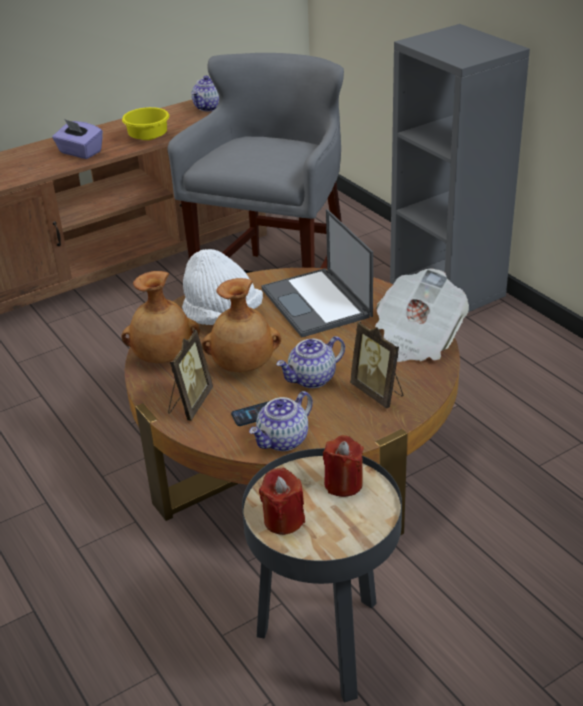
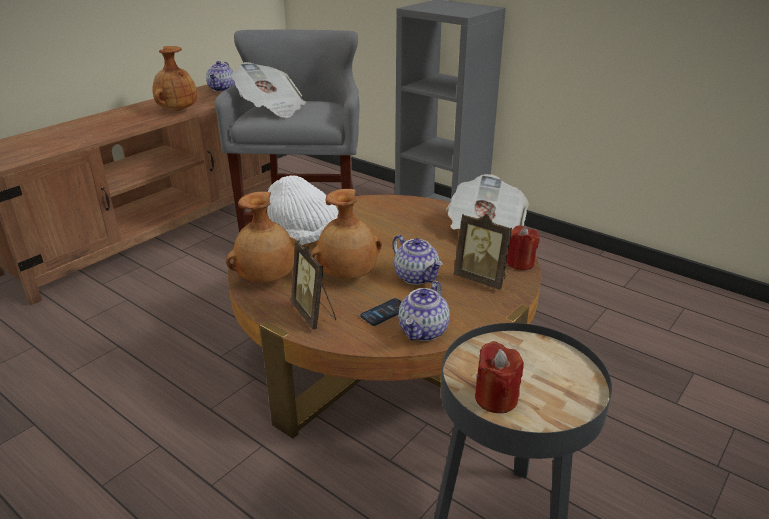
camera: 20 degrees left, 5 degrees down
(80, 152) = (118, 124): purple tissue box -> none
(147, 137) = (177, 110): yellow bowl -> brown vase
(190, 404) = (314, 314): picture frame -> picture frame turned 150 degrees clockwise
(234, 152) = (271, 108): none -> newspaper
(312, 379) = (417, 277): teapot -> teapot turned 75 degrees counterclockwise
(317, 303) = (383, 219): laptop -> none
(343, 484) = (528, 353): red candle -> red candle (520, 263)

